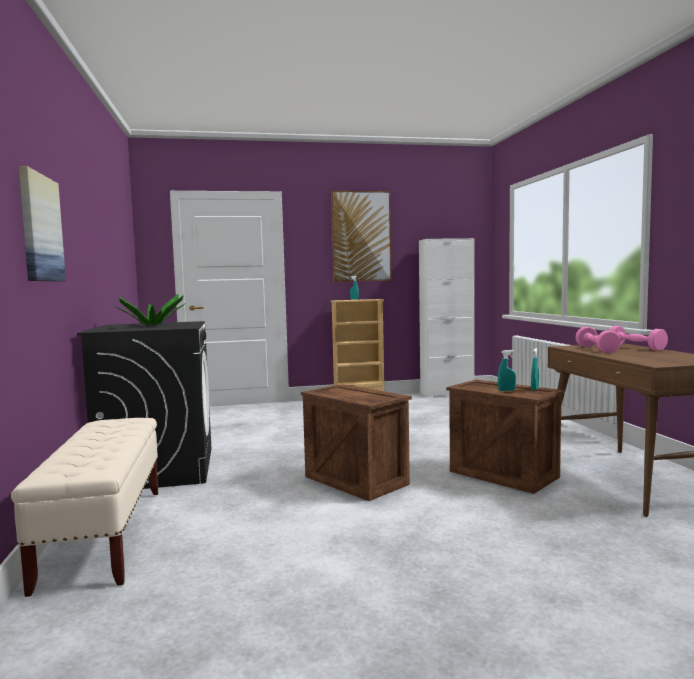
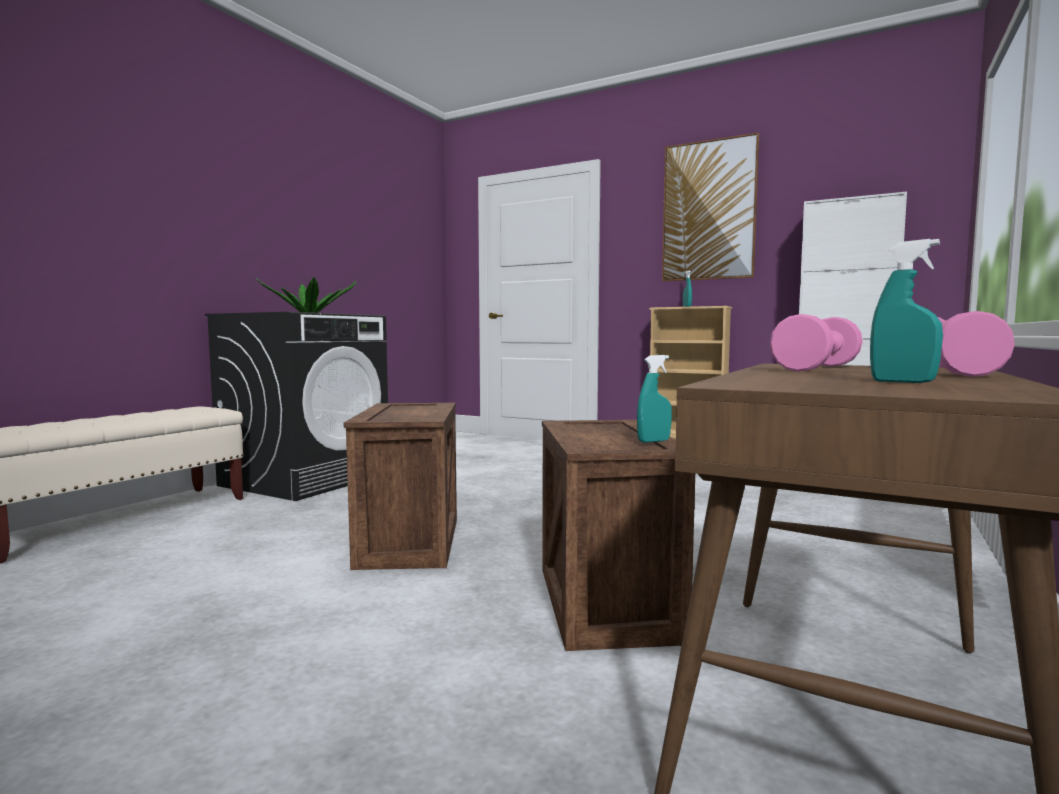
camera: 40 degrees right, 0 degrees up
(40, 228) = (114, 195): picture -> none
(506, 390) = (595, 436): turquoise spray bottle -> turquoise spray bottle (902, 382)

